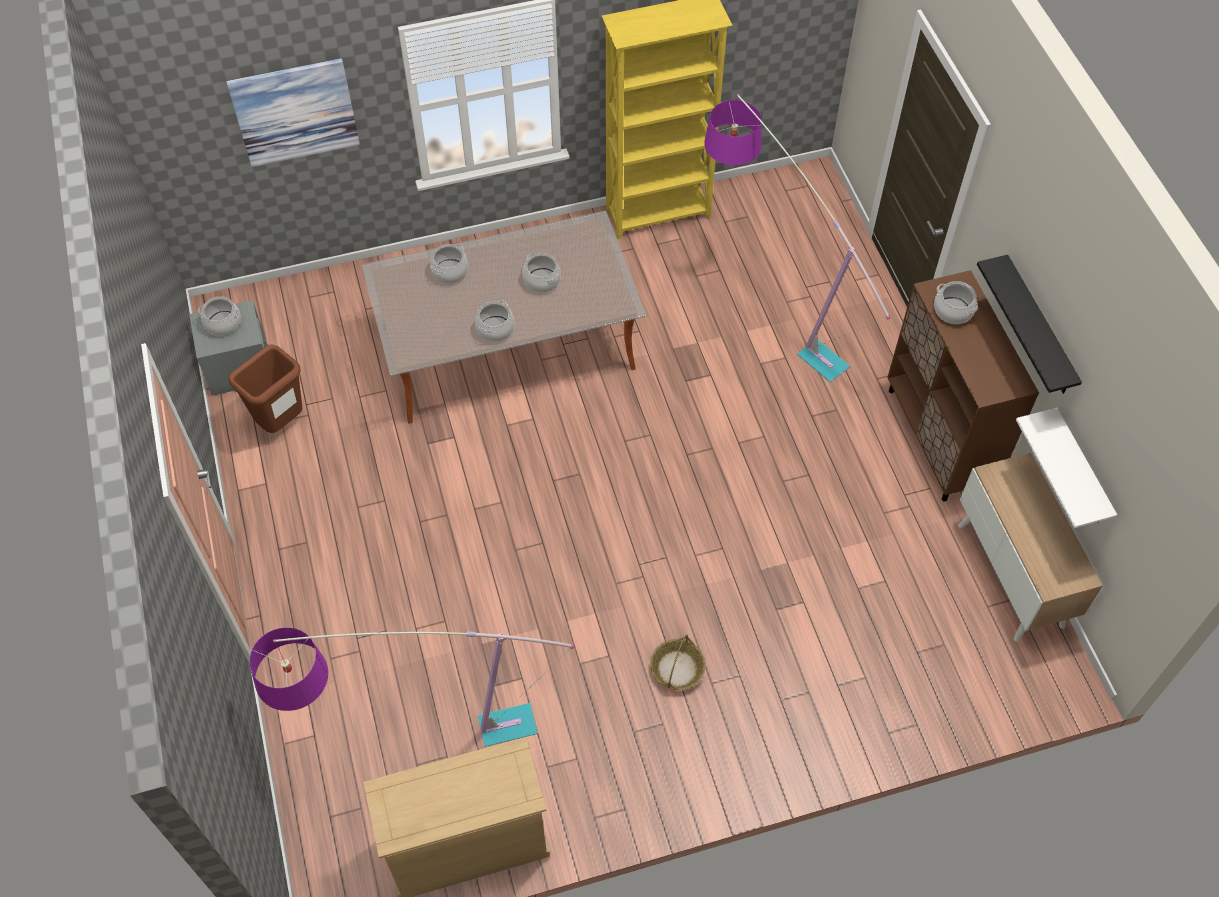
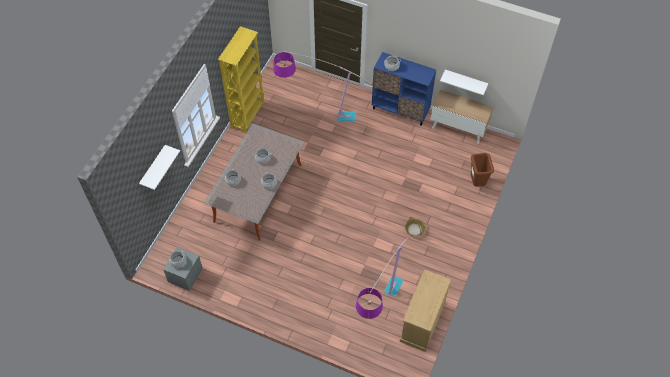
camera: 50 degrees left, 0 degrees up
(281, 423) = (222, 277): brown trash can -> brown trash can (477, 183)
(295, 112) = (153, 168): picture -> white shelf
(938, 439) = (400, 110): brown cabinet -> blue cabinet
(1038, 328) = (424, 51): black shelf -> none

